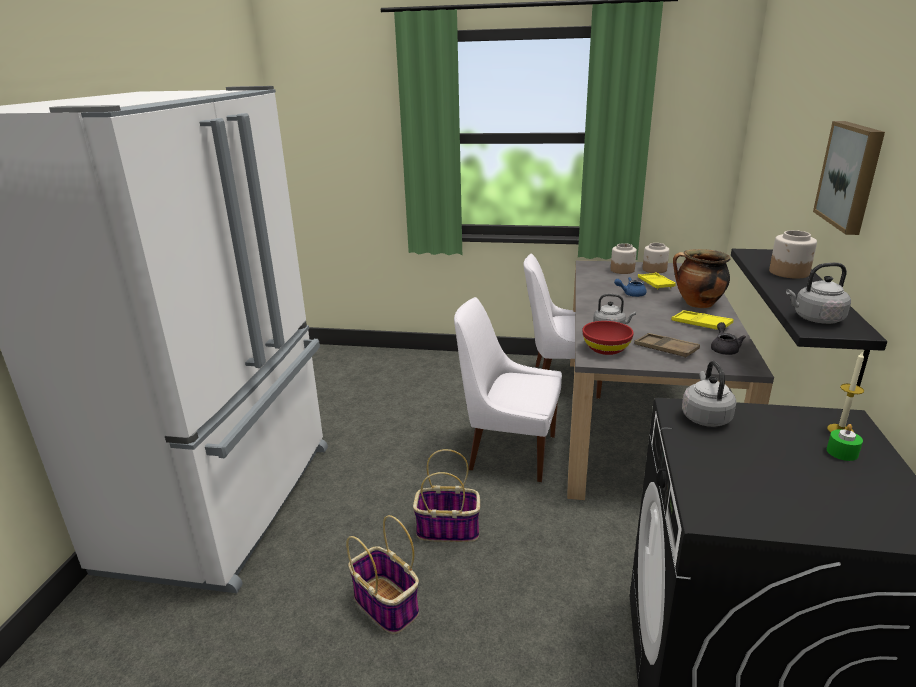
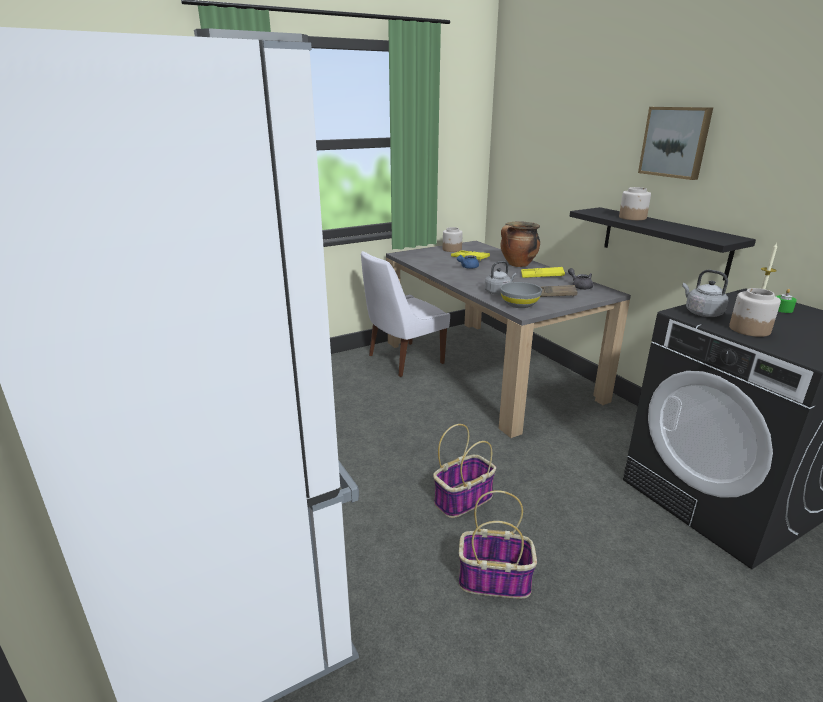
camera: 40 degrees left, 0 degrees up
(508, 451) = (431, 424): white chair -> none
(606, 349) = (519, 304): red bowl -> grey bowl
(622, 270) = (432, 253): jar -> jar (749, 329)
(815, 319) = (706, 236): grey kettle -> none

